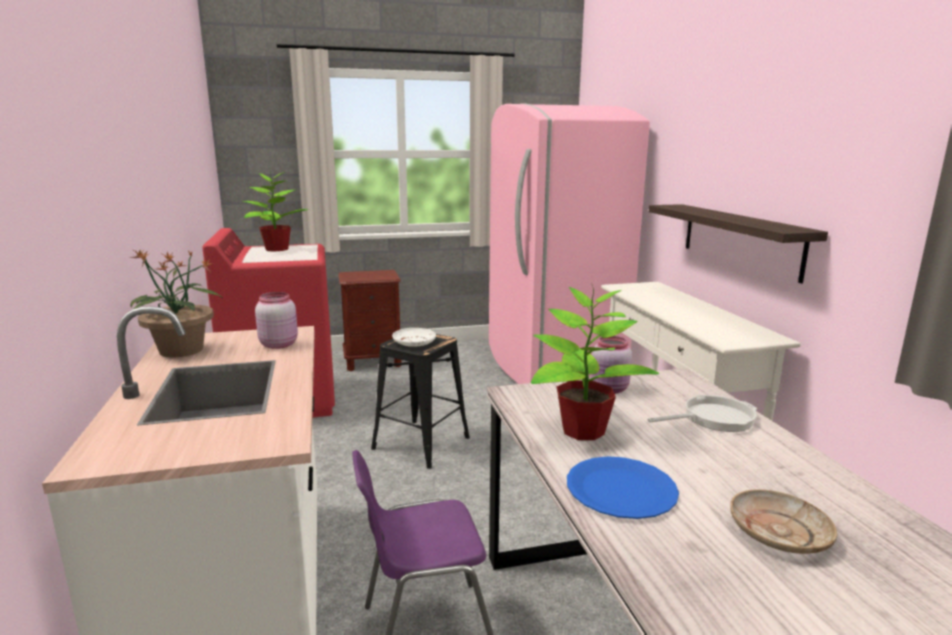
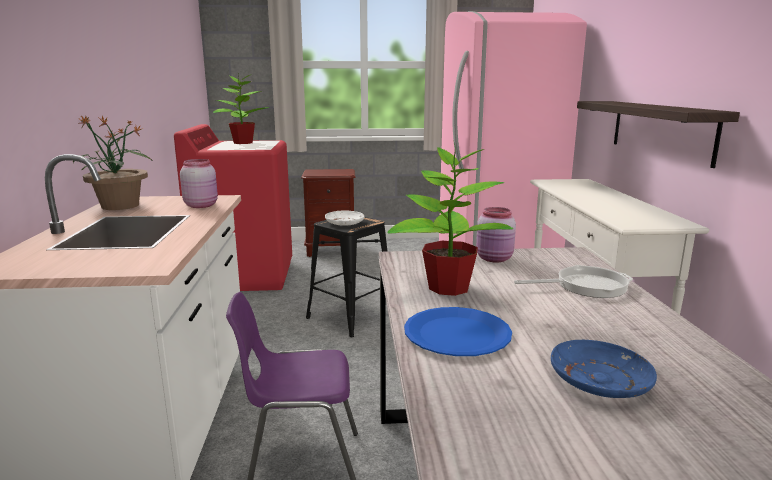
camera: 10 degrees right, 0 degrees up
(778, 532) = (599, 380): beige plate -> blue plate

